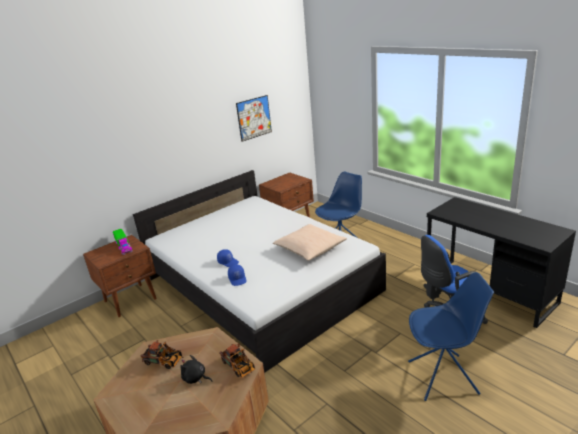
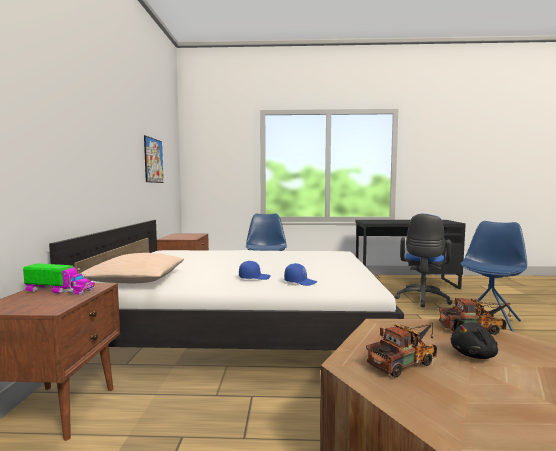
camera: 50 degrees left, 20 degrees down
(310, 249) = (309, 259): beige pillow -> beige pillow (136, 280)

